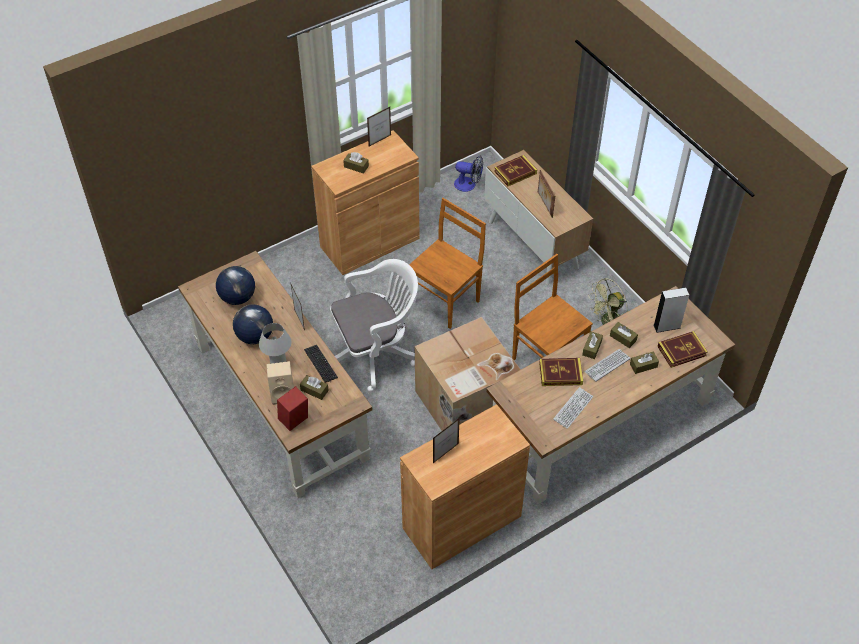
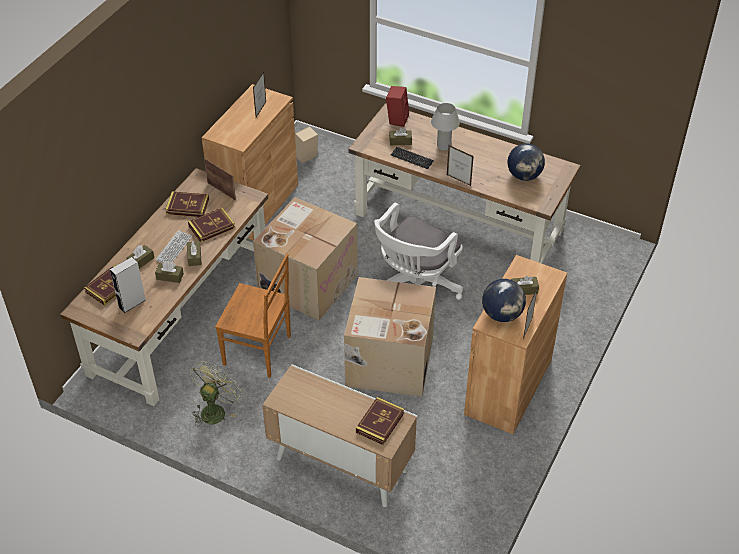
camera: 150 degrees right, 5 degrees down
(255, 336) = (481, 156): globe -> globe (502, 314)
(283, 393) = (421, 131): beige speaker -> beige speaker (306, 157)
(446, 300) = (388, 362): brown chair -> cardboard box
(468, 185) = (462, 508): fan -> none
(544, 204) = (324, 397): picture frame -> picture frame (222, 190)
(573, 408) = (187, 206): keyboard -> book

